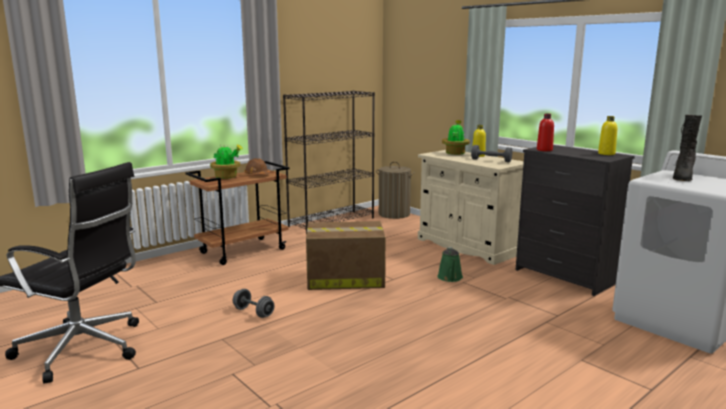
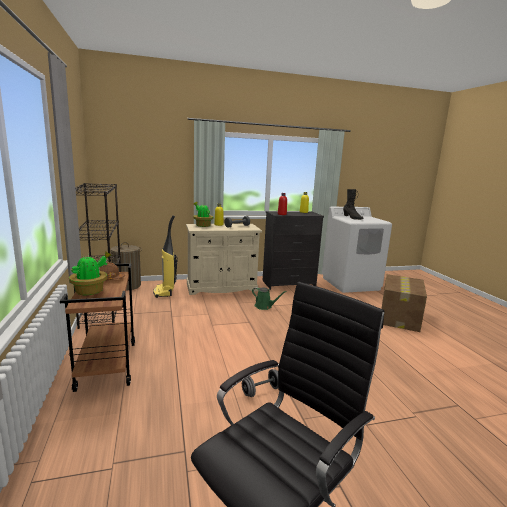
camera: 65 degrees left, 0 degrees up
(344, 278) = (231, 337): cardboard box -> cardboard box (399, 318)
(405, 229) = (164, 292): none -> vacuum cleaner

